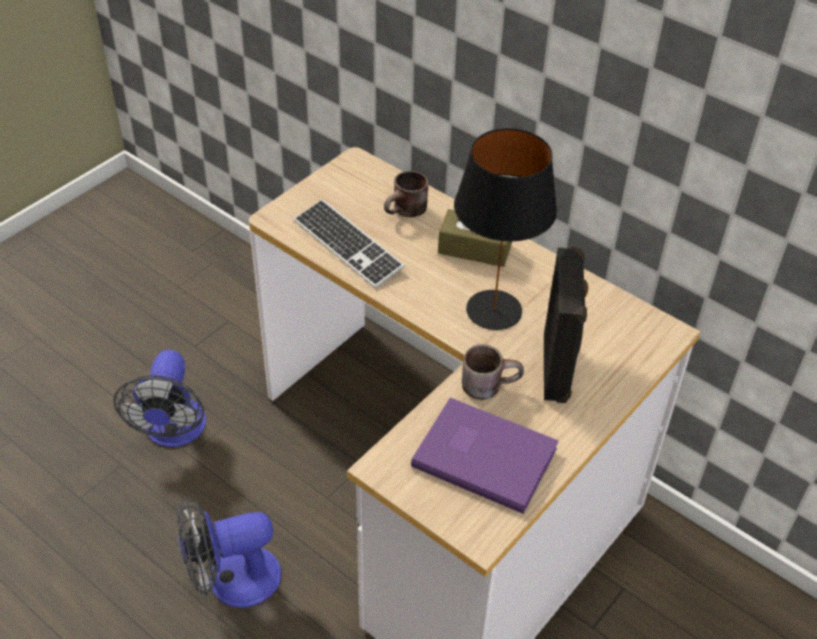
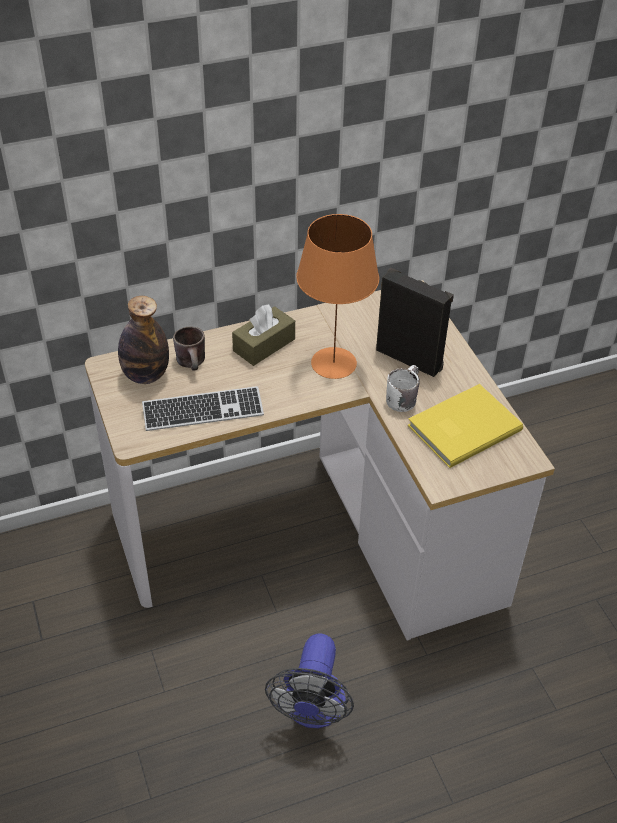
camera: 60 degrees left, 0 degrees up
(173, 432) = (130, 694): fan -> none
(364, 190) = (146, 375): none -> bottle
(484, 454) = (461, 427): purple book -> yellow book
(488, 384) = (401, 397): brown mug -> white mug
(494, 311) = (334, 363): black table lamp -> orange table lamp

